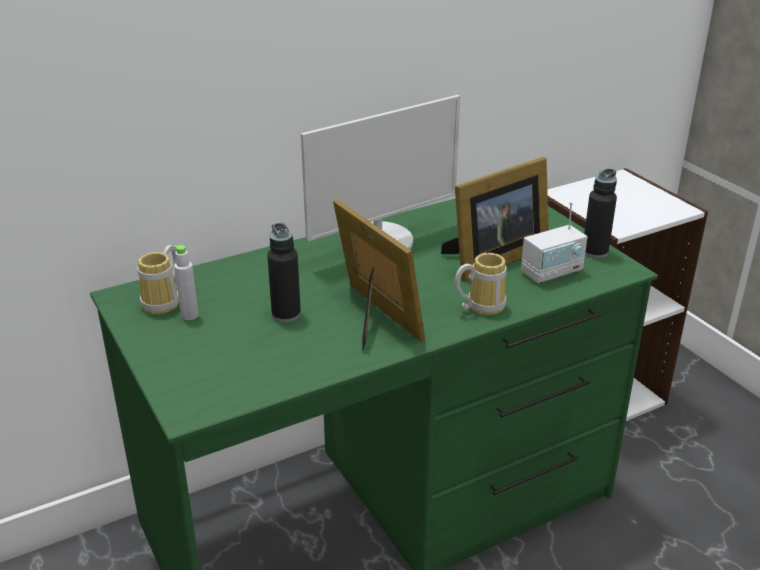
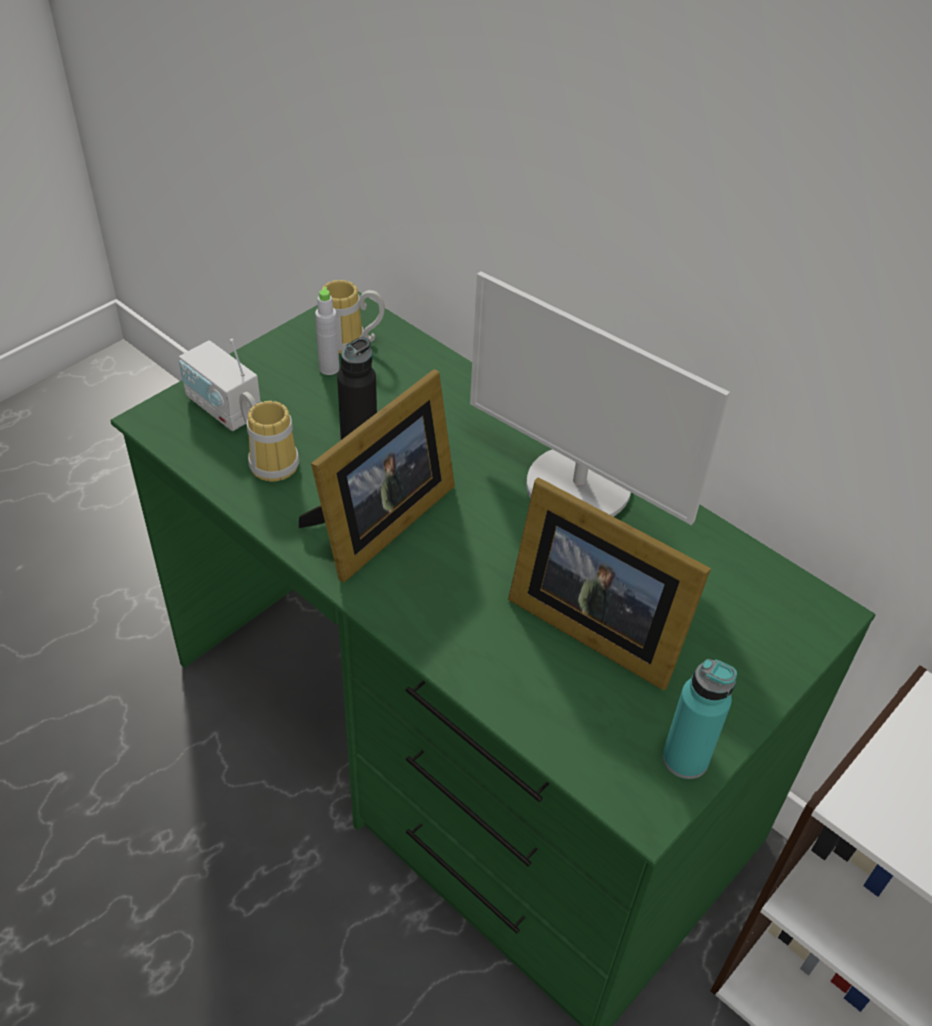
camera: 70 degrees right, 15 degrees up
(480, 306) = (450, 628): mug -> mug (272, 460)
(552, 273) = (585, 704): radio -> radio (223, 408)
(595, 252) = (685, 758): black bottle -> turquoise bottle

